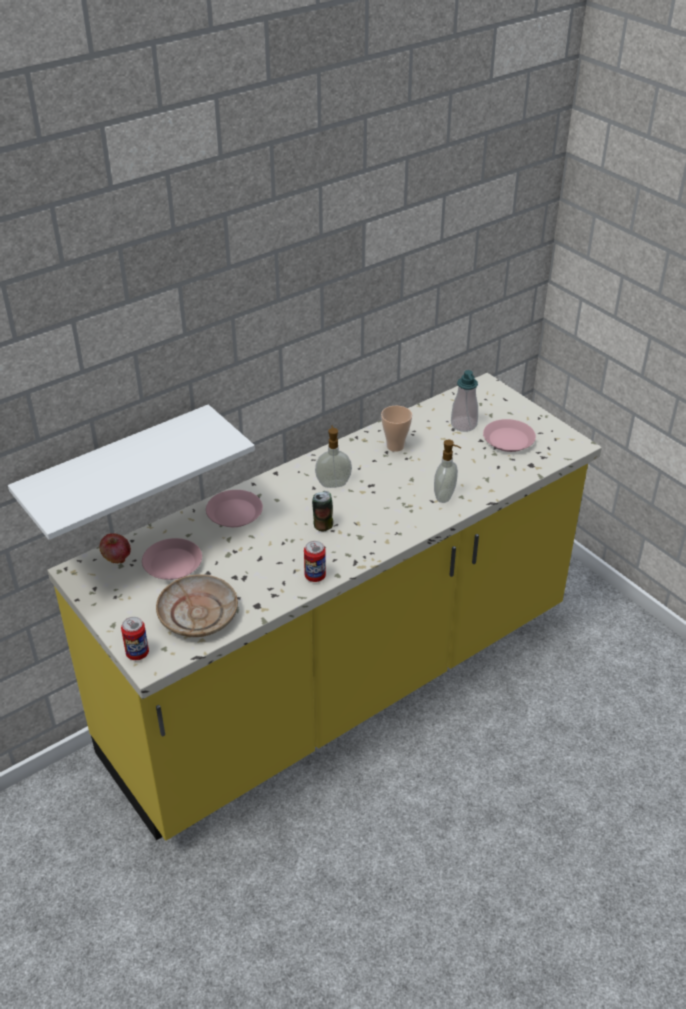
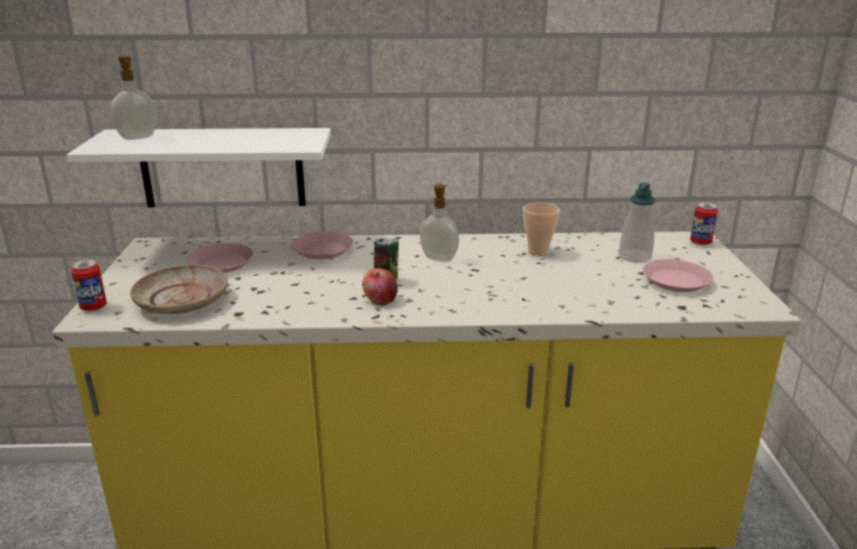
camera: 35 degrees right, 15 degrees down
(116, 557) = (189, 246): apple -> apple (380, 300)
(315, 576) = (322, 312): can -> can (700, 242)
(445, 496) = (543, 300): soap dispenser -> soap dispenser (138, 138)

